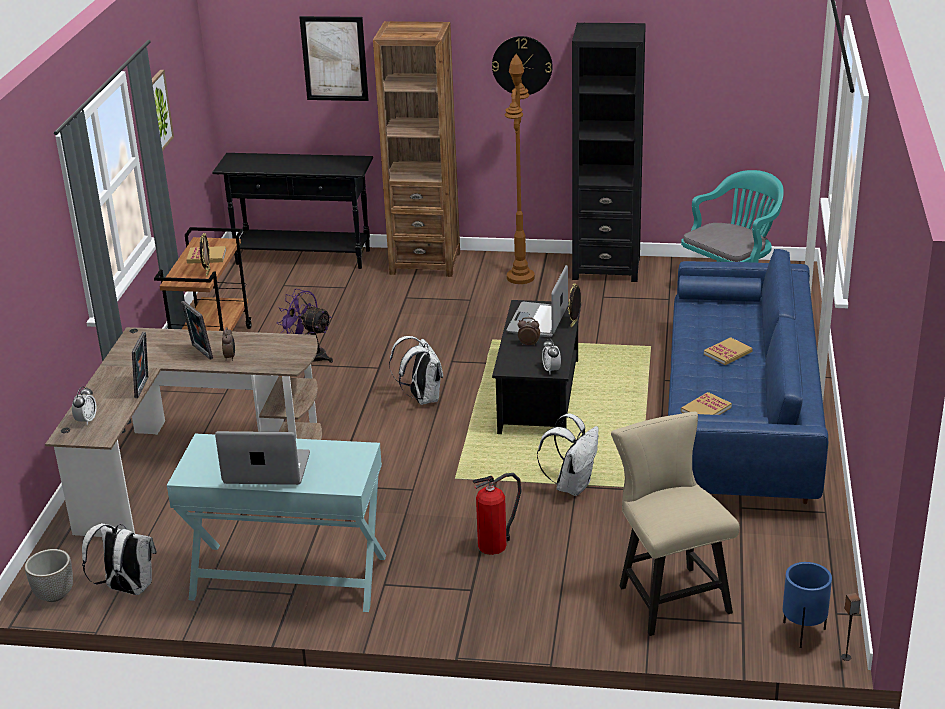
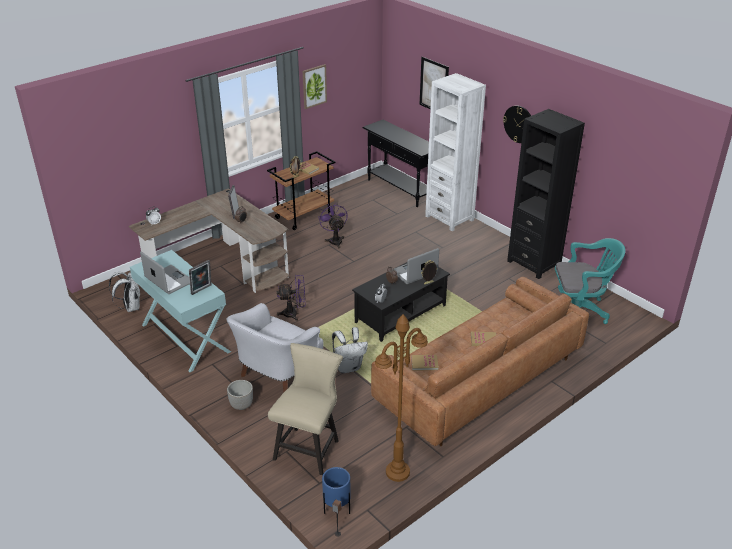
camera: 40 degrees right, 5 degrees up
(54, 595) = (107, 294): planter -> planter (241, 405)
(144, 387) = (193, 219): picture frame -> picture frame (202, 290)
(399, 466) = (294, 313): none -> purple fan
(422, 398) = (349, 286): white backpack -> none
(425, 263) = (449, 218): brown bookcase -> white bookcase
(494, 544) = (277, 374): fire extinguisher -> white armchair
(520, 278) = (483, 247): brown floor lamp -> brown floor lamp (397, 472)
(739, 416) = (479, 380): blue sofa -> brown sofa

